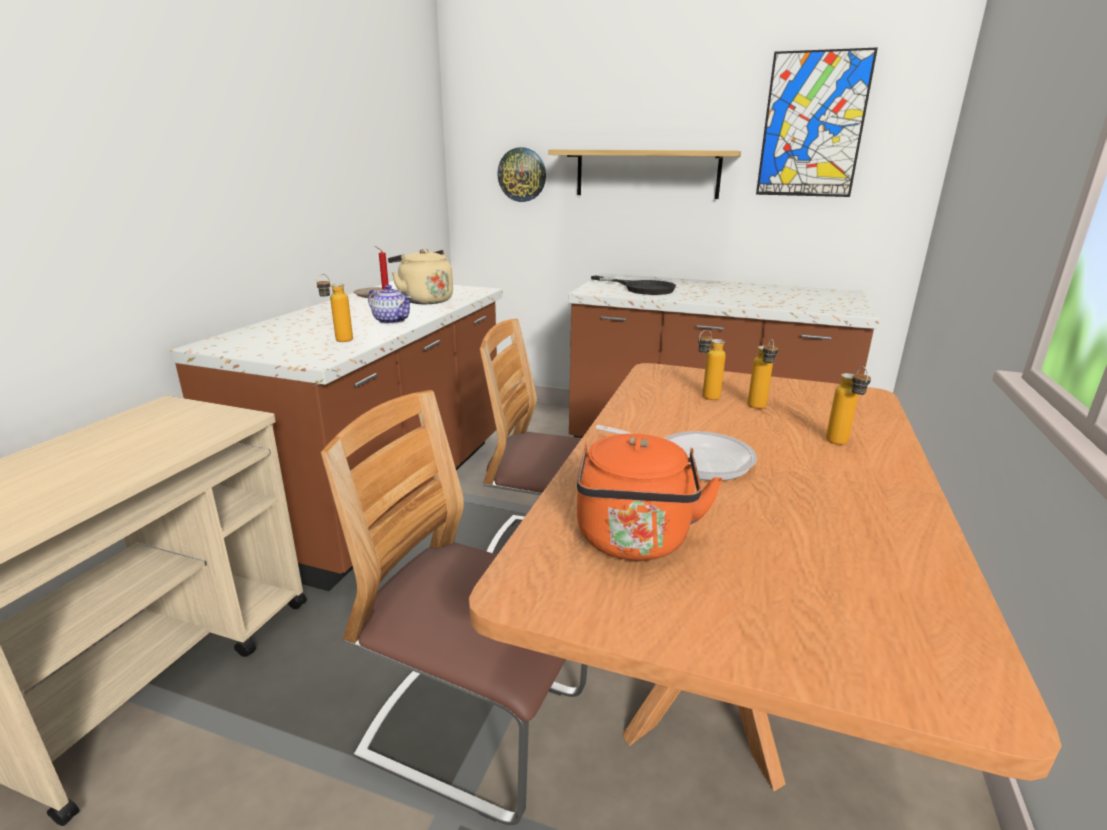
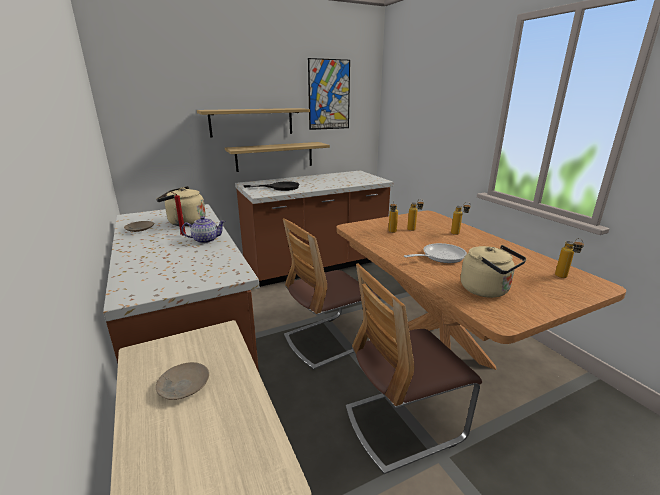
camera: 45 degrees left, 0 degrees up
(118, 443) = (183, 386): none -> beige plate
(338, 341) = (214, 261): bottle -> bottle (564, 278)
(522, 175) = (168, 127): wall clock -> none
(634, 542) = (487, 290): orange kettle -> beige kettle
(679, 238) = (274, 156): none -> shelf

